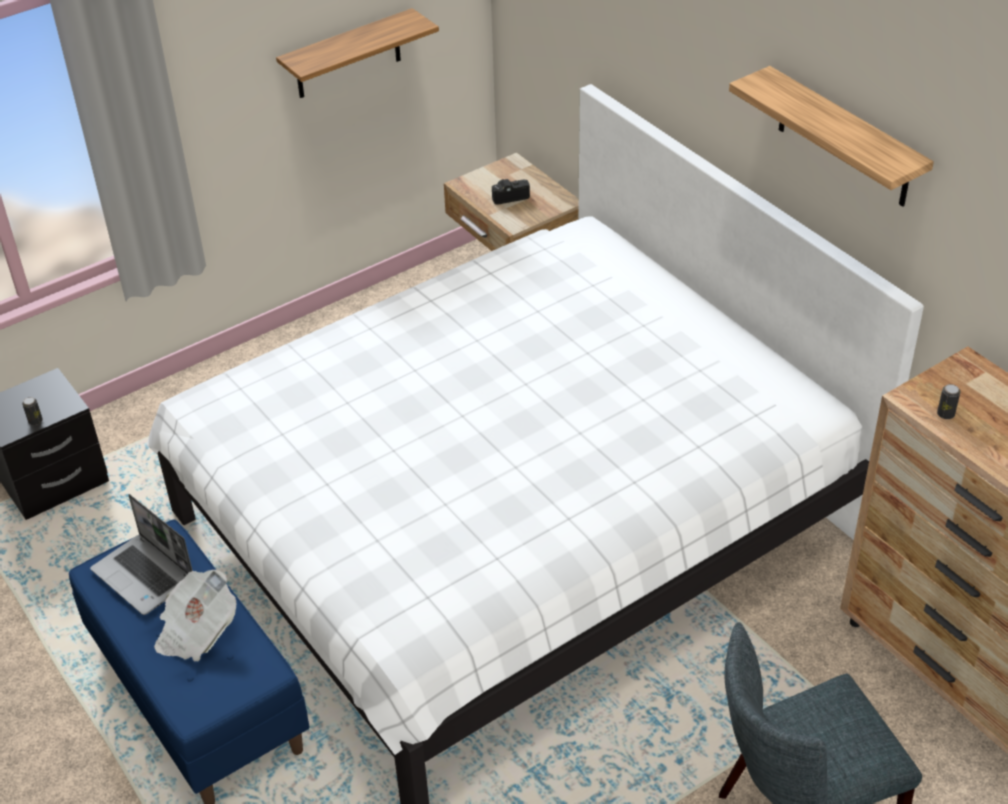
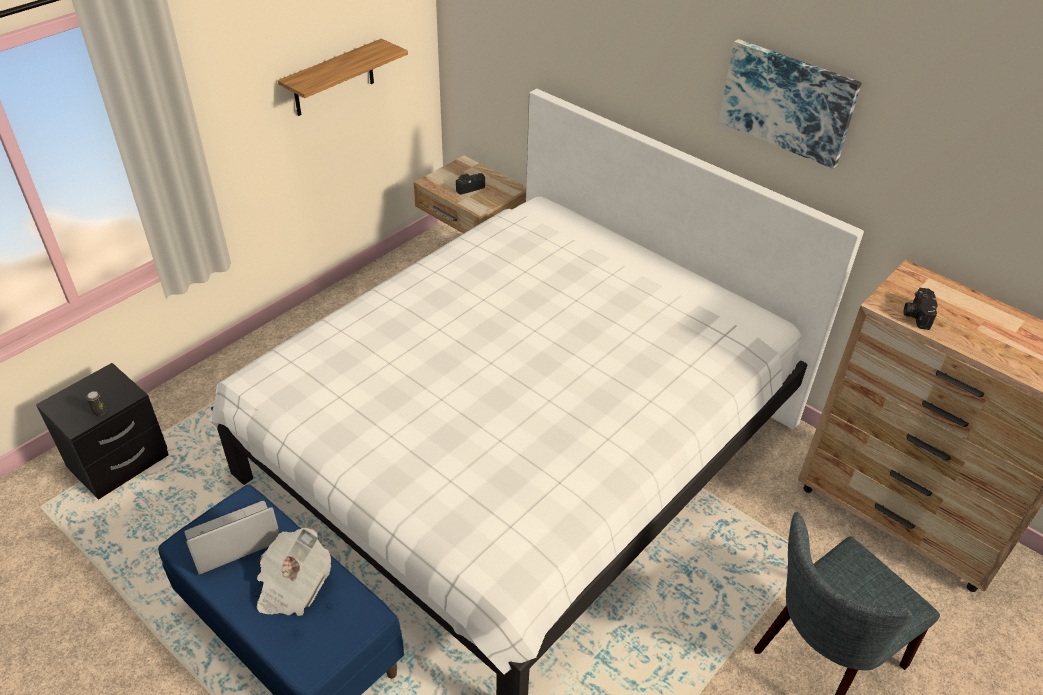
camera: 15 degrees left, 0 degrees up
(145, 575) = (232, 540): laptop -> laptop turned 120 degrees clockwise
(844, 139) = (788, 101): shelf -> picture
(945, 414) = (916, 314): can -> camera

